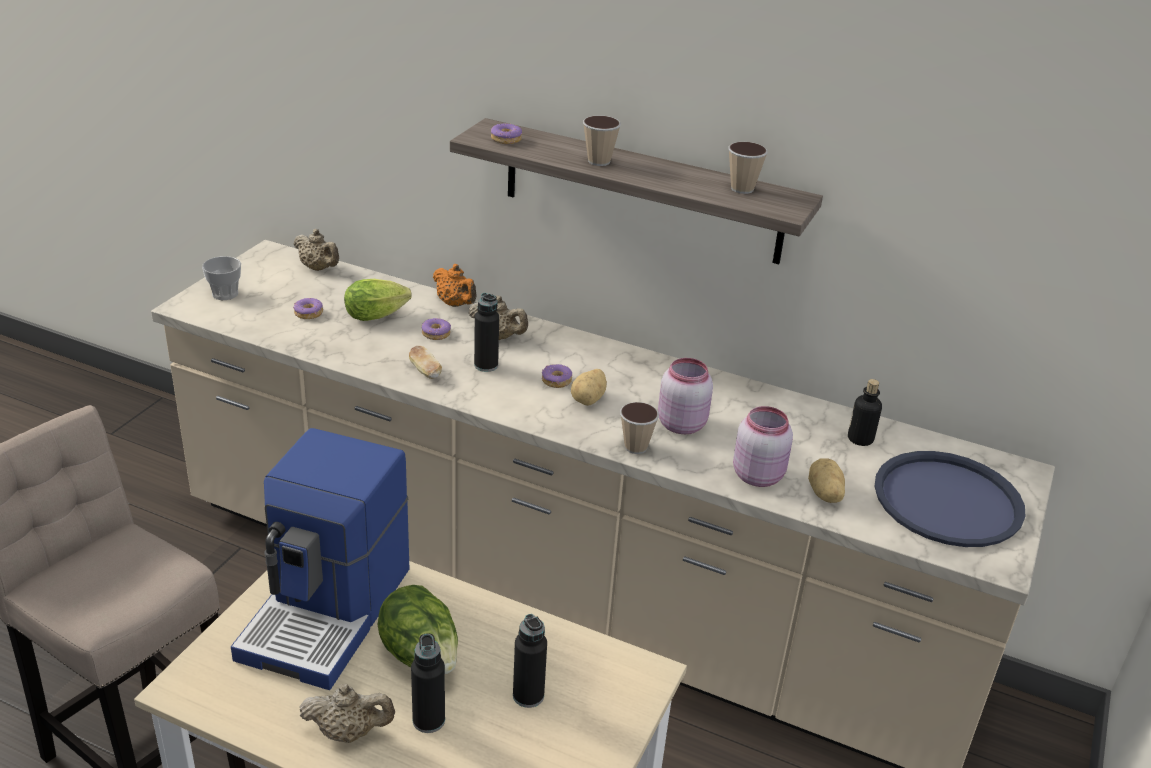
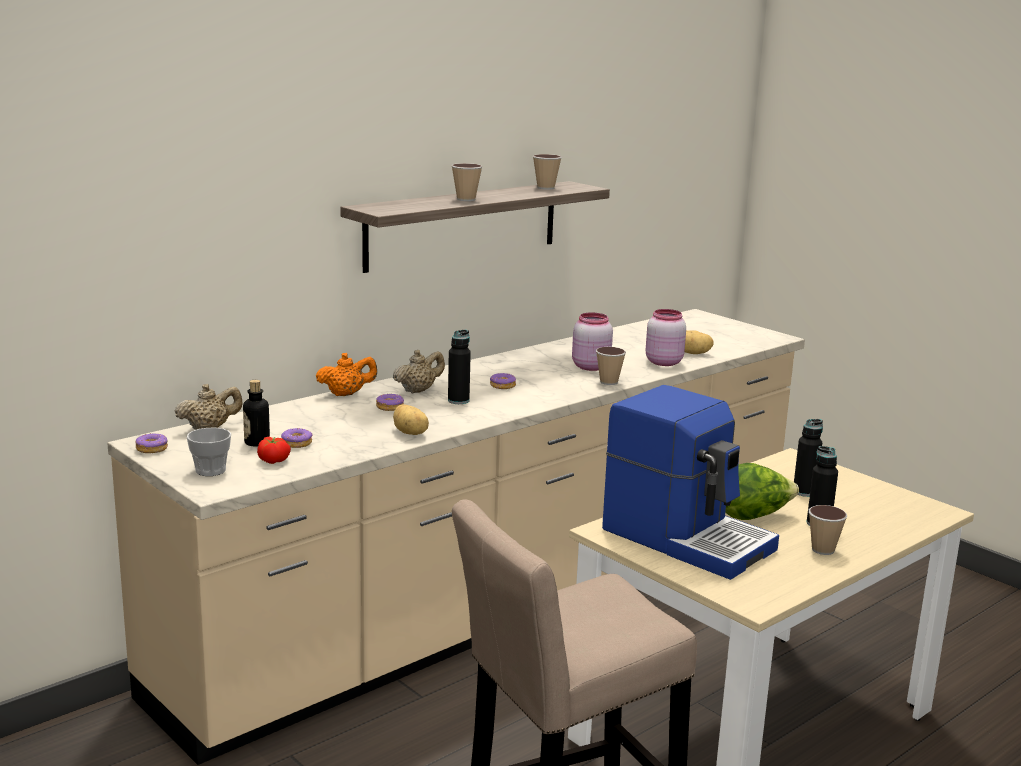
camera: 65 degrees left, 15 degrees down
(262, 313) = (274, 460): none -> tomato
(349, 732) = (823, 550): beige teapot -> cup
(379, 315) = (334, 420): lettuce -> none
(425, 371) = (448, 419): bread -> none
(506, 139) = (396, 207): donut -> donut (152, 449)
(589, 399) = (537, 382): potato -> potato (410, 433)
(860, 439) = (640, 334): bottle -> bottle (257, 442)
(947, 500) = (715, 333): blue tray -> none

